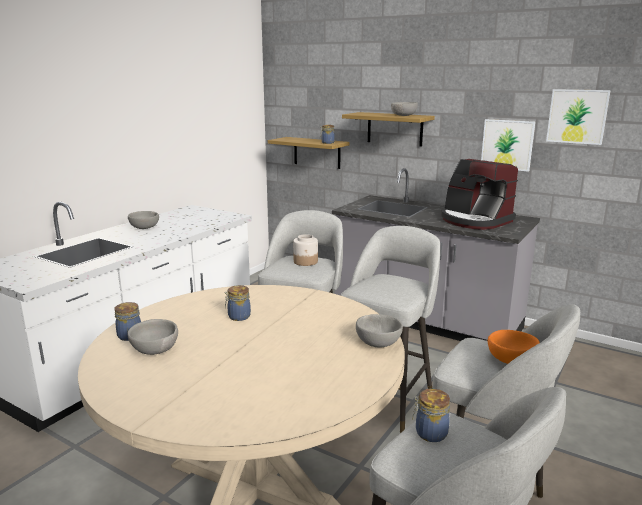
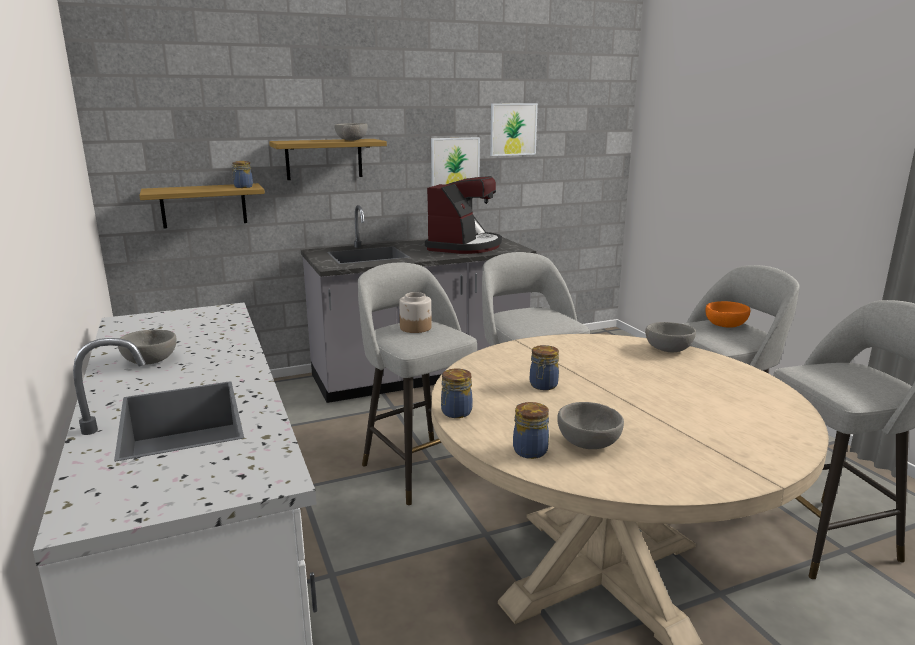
camera: 55 degrees left, 0 degrees up
(429, 433) = (822, 377): jar -> jar (455, 413)
(475, 220) = (464, 246): coffee machine -> coffee machine turned 60 degrees counterclockwise

